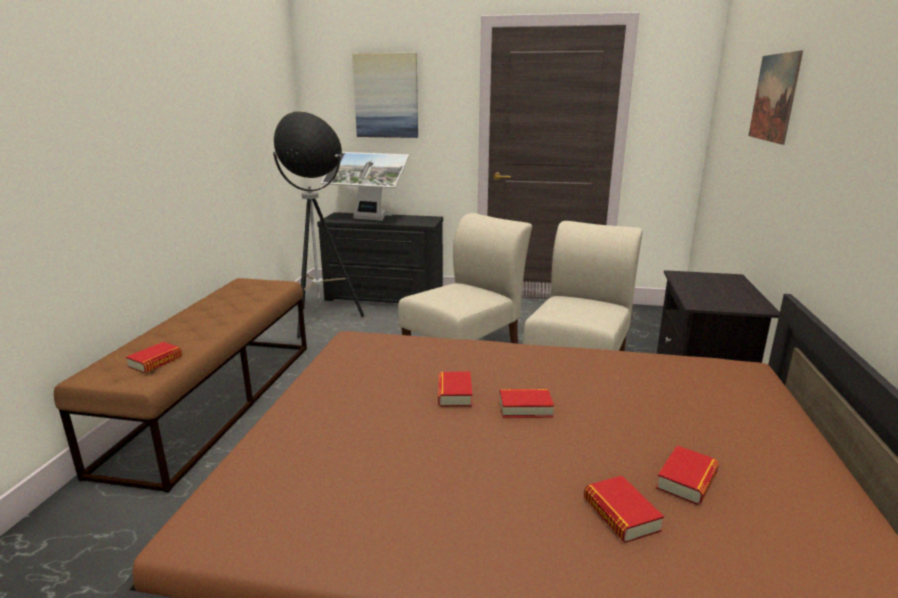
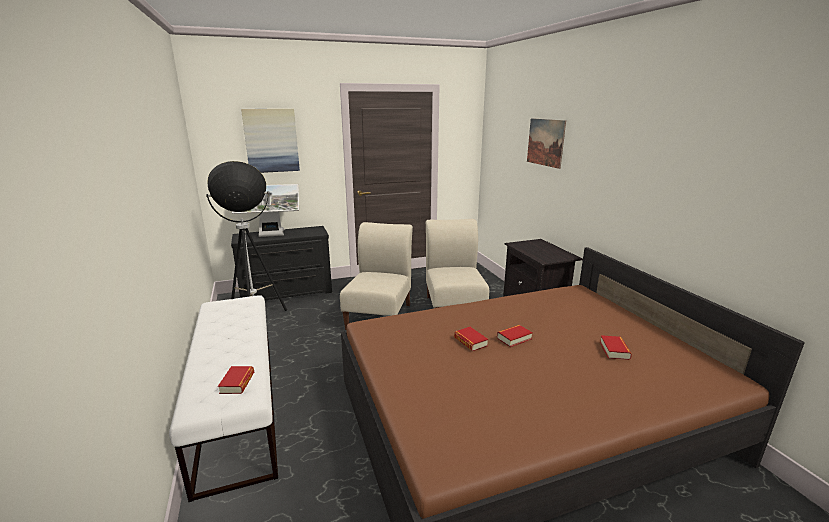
camera: 30 degrees left, 0 degrees up
(216, 401) = (238, 404): brown bench -> white bench
(621, 514) = (609, 375): book -> none

